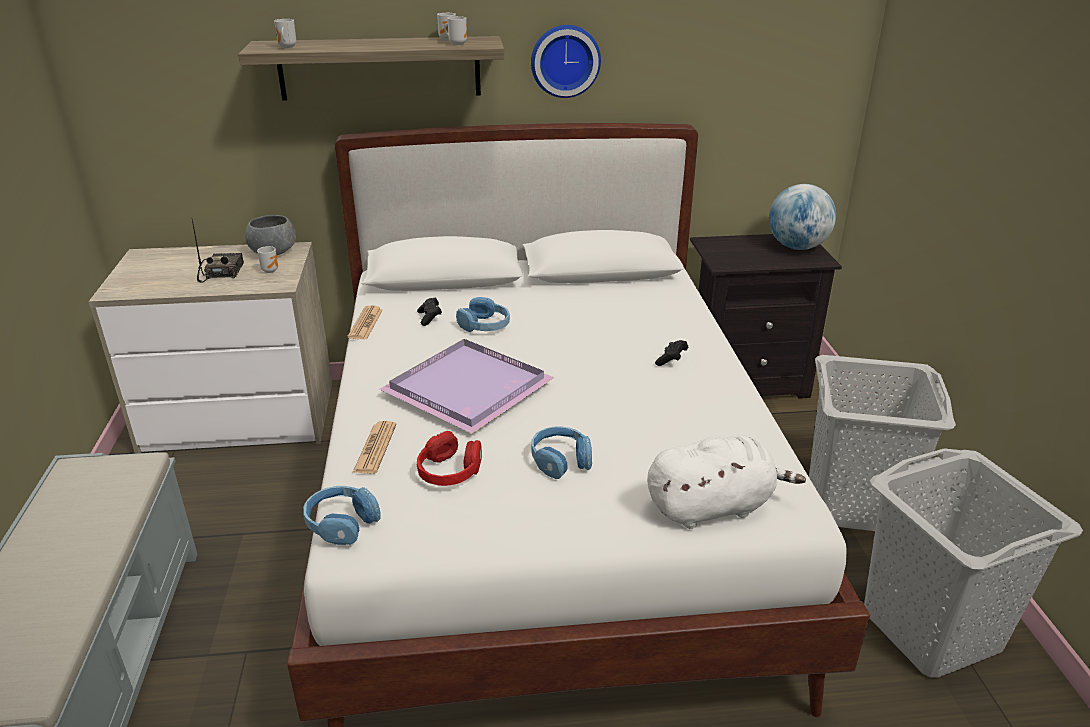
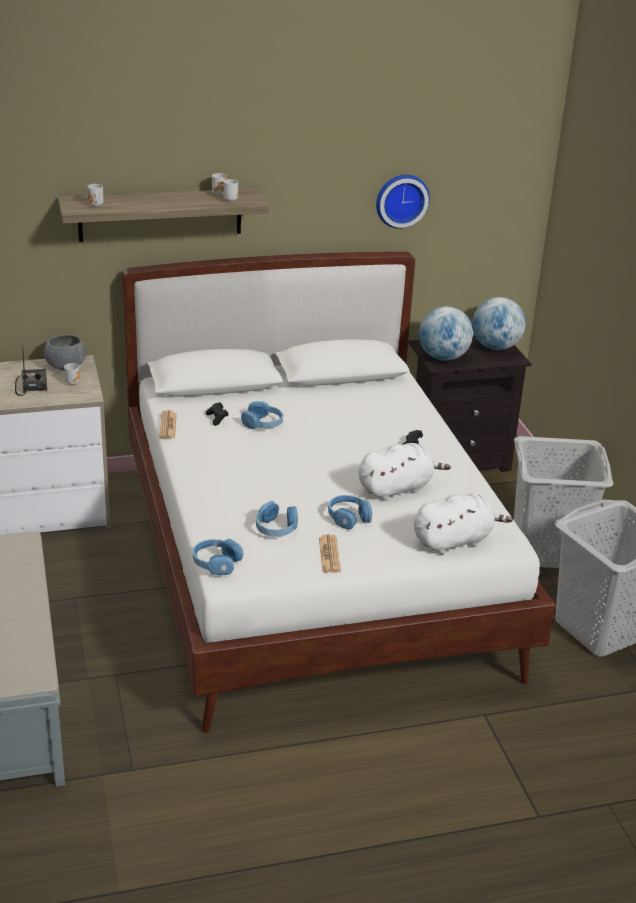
camera: 10 degrees left, 0 degrees up
(375, 448) = (217, 516): newspaper -> newspaper (329, 554)
(449, 471) = (276, 528): red headphones -> blue headphones
(468, 390) = (269, 473): purple tray -> none
(565, 60) = (308, 205): wall clock -> wall clock (401, 200)
(641, 419) = (397, 488): none -> white plush toy
(730, 256) = (443, 357): none -> globe

